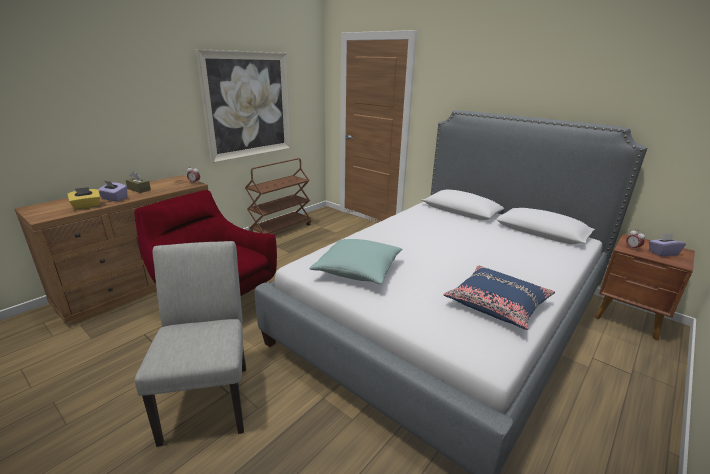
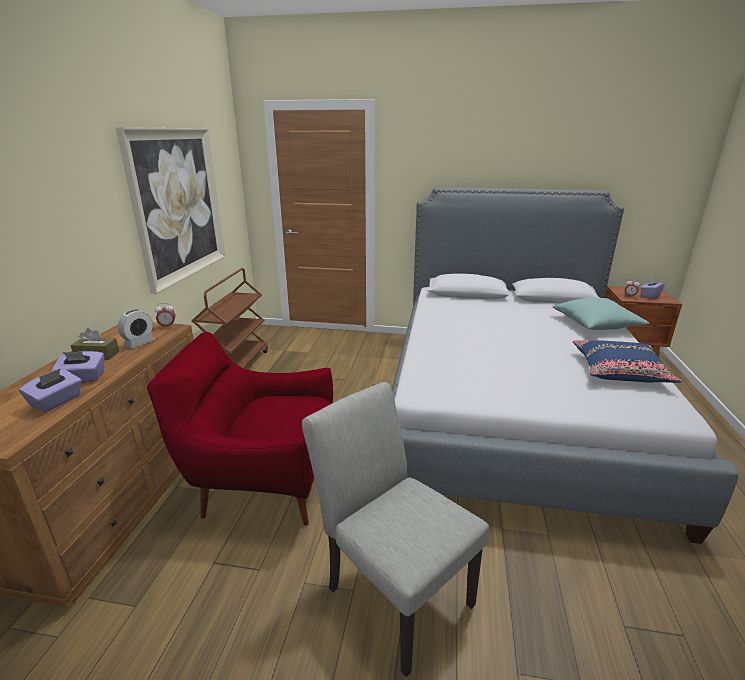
camera: 30 degrees left, 0 degrees up
(87, 206) = (57, 401): yellow tissue box -> purple tissue box
(166, 188) = (139, 343): none -> alarm clock
(358, 271) = (478, 379): turquoise pillow -> turquoise pillow (596, 324)

